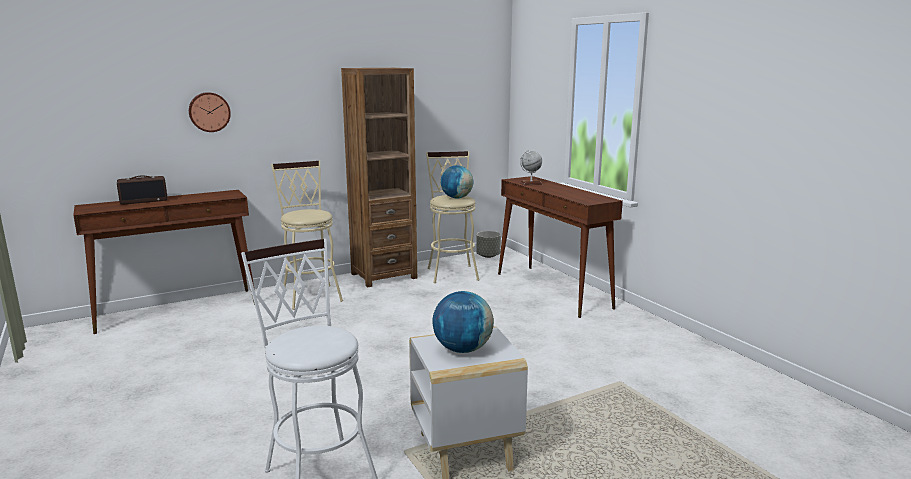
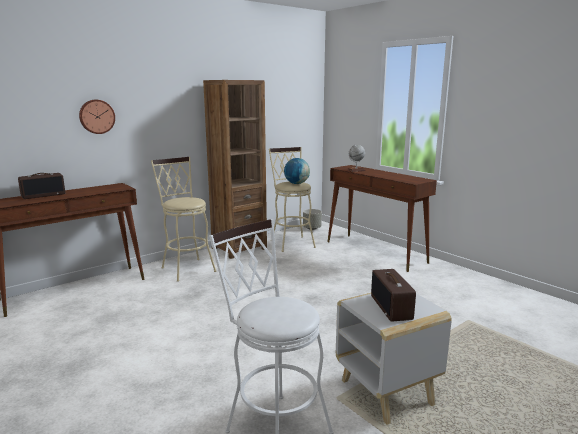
camera: 10 degrees left, 0 degrees up
(462, 349) = (392, 307): globe -> radio

